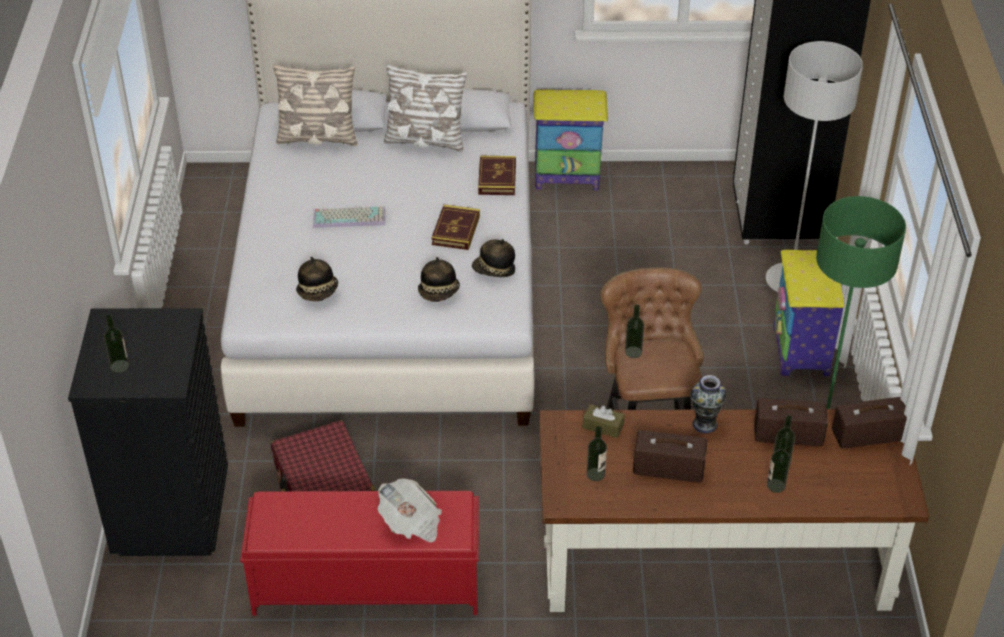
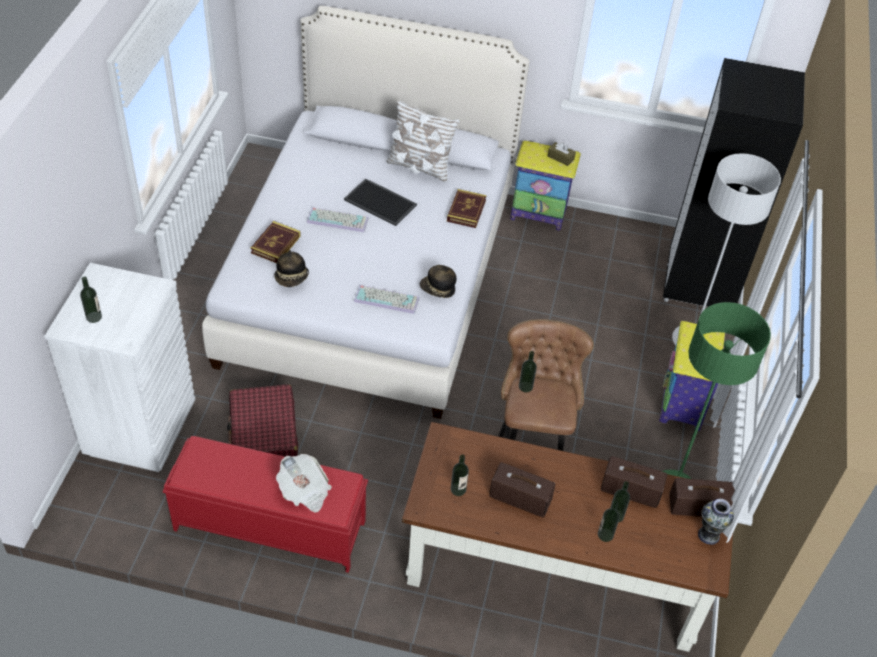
camera: 10 degrees right, 5 degrees up
(170, 513) = (140, 429): black dresser -> white dresser
(317, 138) = (336, 148): beige pillow -> none
(394, 188) = (381, 202): none -> tray
(439, 292) = (387, 299): hat -> keyboard
(456, 230) = (418, 248): book -> book (275, 244)
(603, 426) = (478, 448): brown tissue box -> brown tissue box (560, 158)
(704, 424) = (563, 465): vase -> vase (708, 535)

